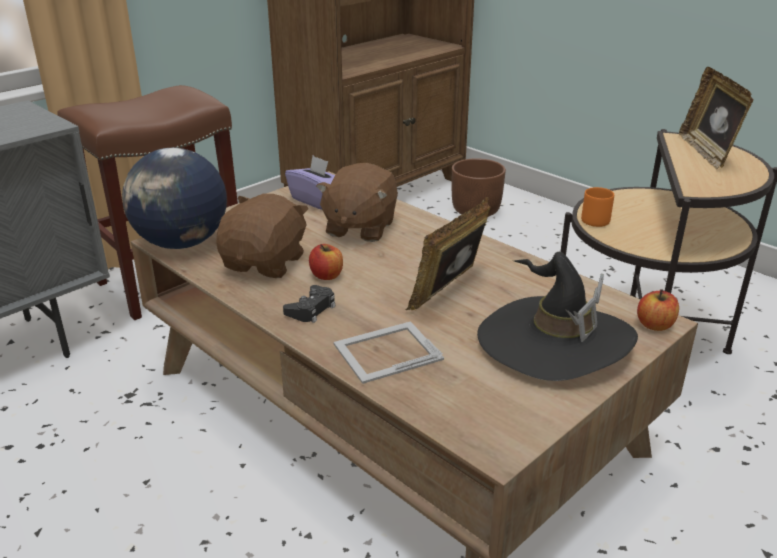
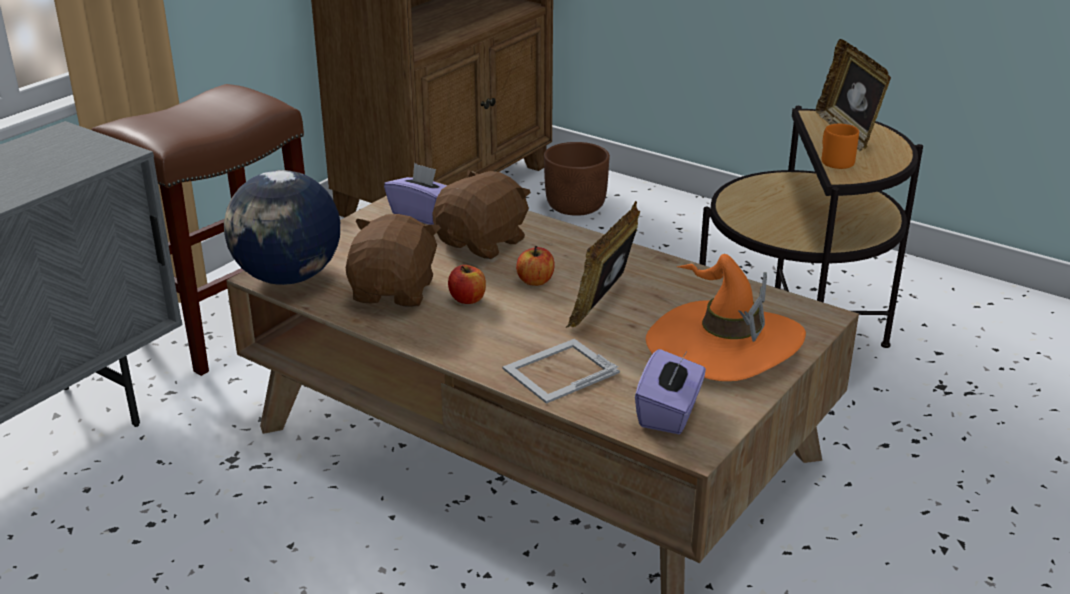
camera: 10 degrees left, 0 degrees up
(311, 309) = (465, 336): black game controller -> none
(359, 228) = (483, 243): brown plush toy -> brown plush toy turned 150 degrees counterclockwise
(482, 407) = (669, 413): none -> purple tissue box
(554, 342) = (723, 346): black hat -> orange hat
(593, 219) = (735, 212): orange mug -> orange mug (835, 161)
(655, 325) = (818, 319): apple -> apple (535, 281)

